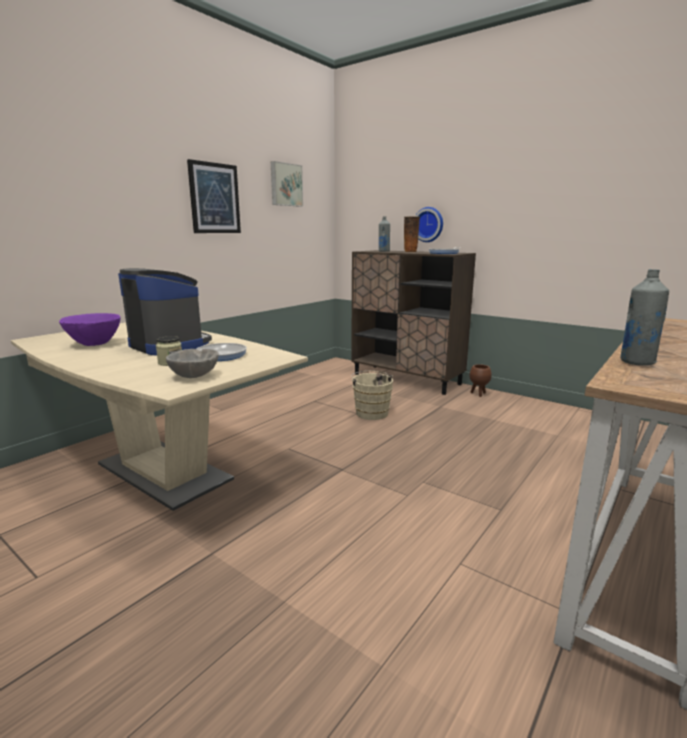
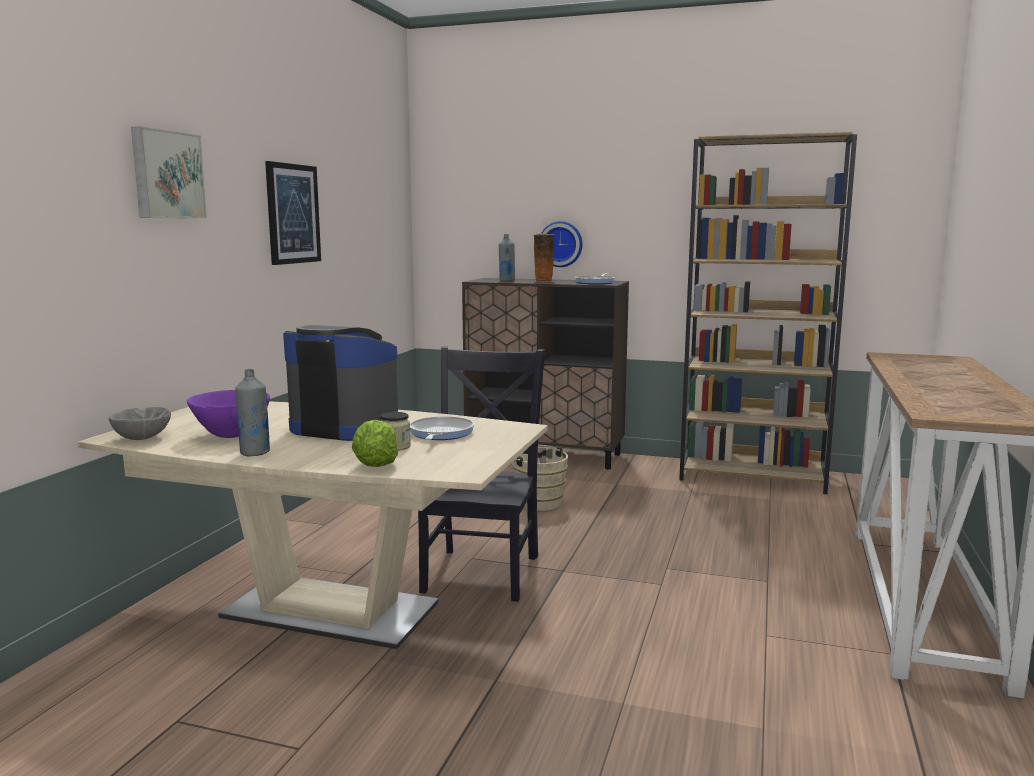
camera: 20 degrees left, 5 degrees down
(129, 375) = (375, 465): none -> lettuce
(194, 376) = (459, 457): grey bowl -> grey bowl (142, 438)
(285, 185) = (363, 189): picture -> picture (166, 175)
(286, 460) = (483, 571): none -> black chair
(478, 394) = (649, 464): brown planter -> none
(557, 414) = (753, 476): none -> brown bookcase
(637, 362) = (922, 396): grey bottle -> grey bottle (255, 453)

